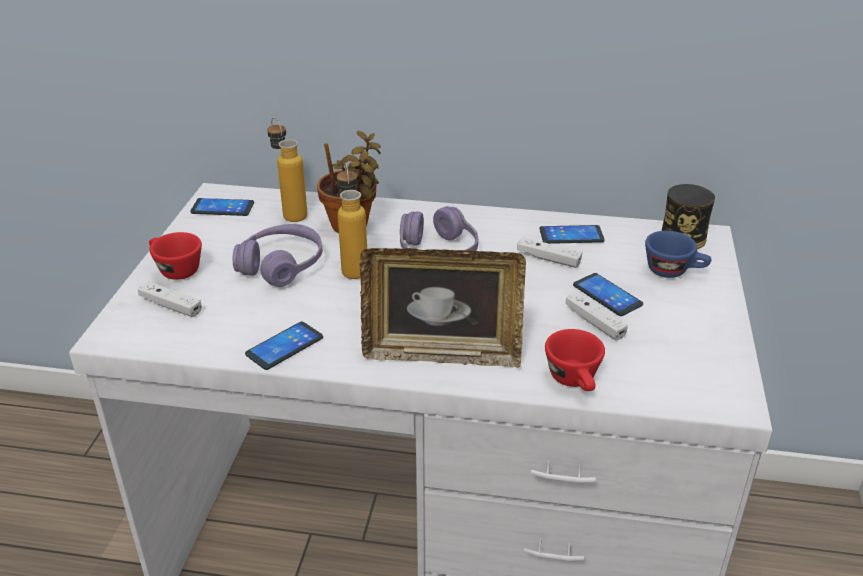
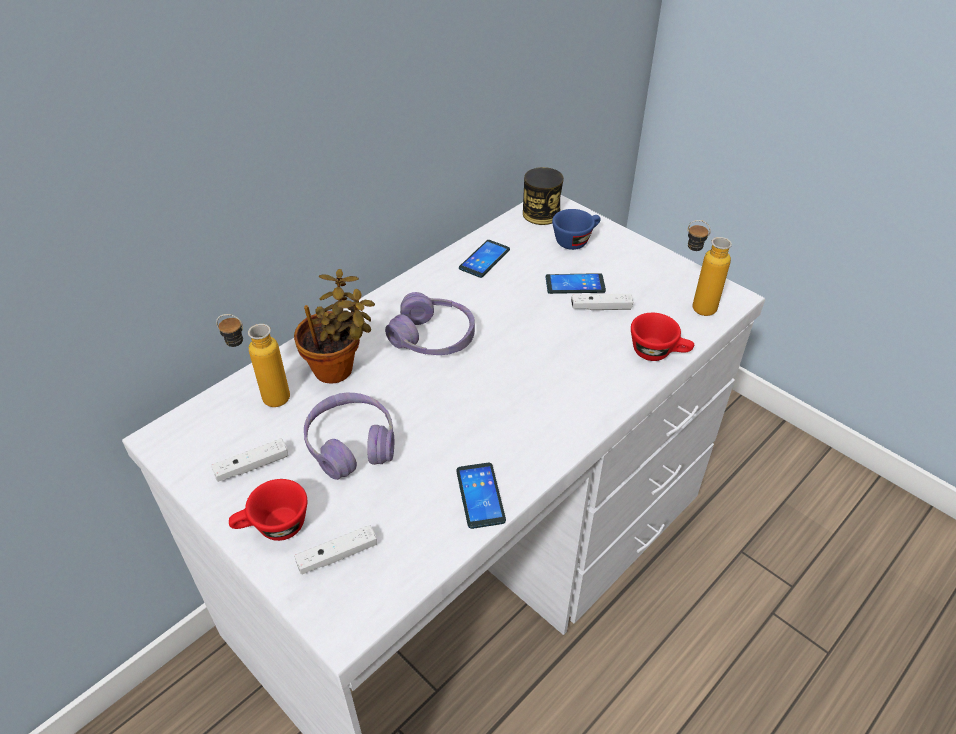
camera: 55 degrees left, 10 degrees up
(222, 208) = (196, 444): phone -> none
(353, 266) = (402, 397): bottle -> bottle (693, 306)
(441, 353) = (572, 403): picture frame -> none
(548, 259) = (503, 286): white game controller -> white game controller (252, 466)

